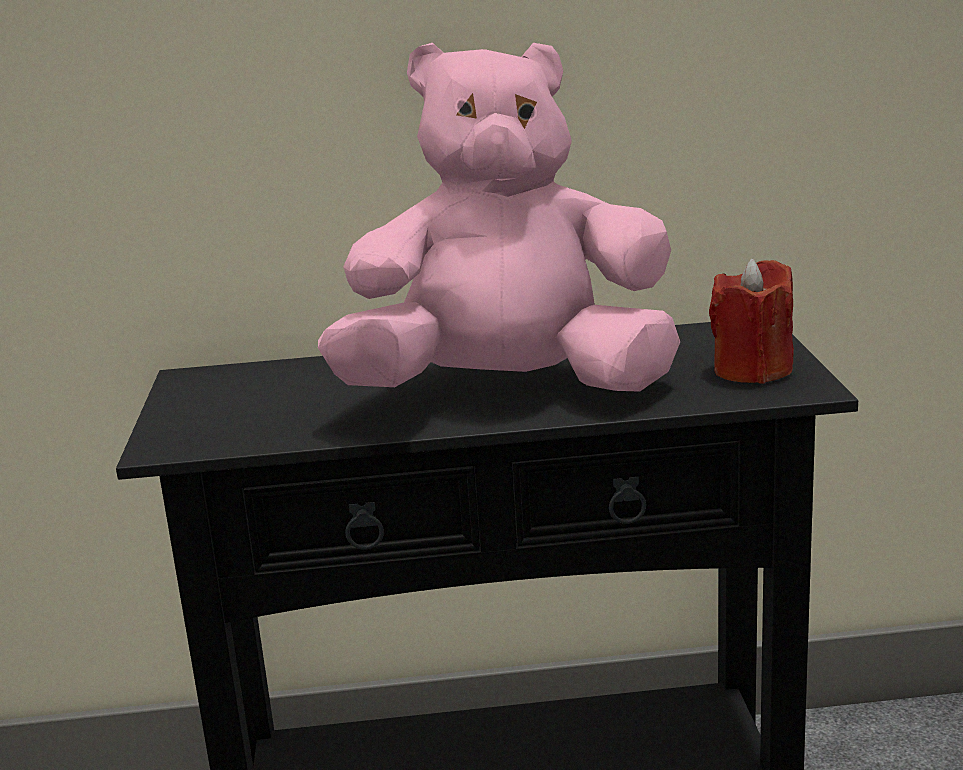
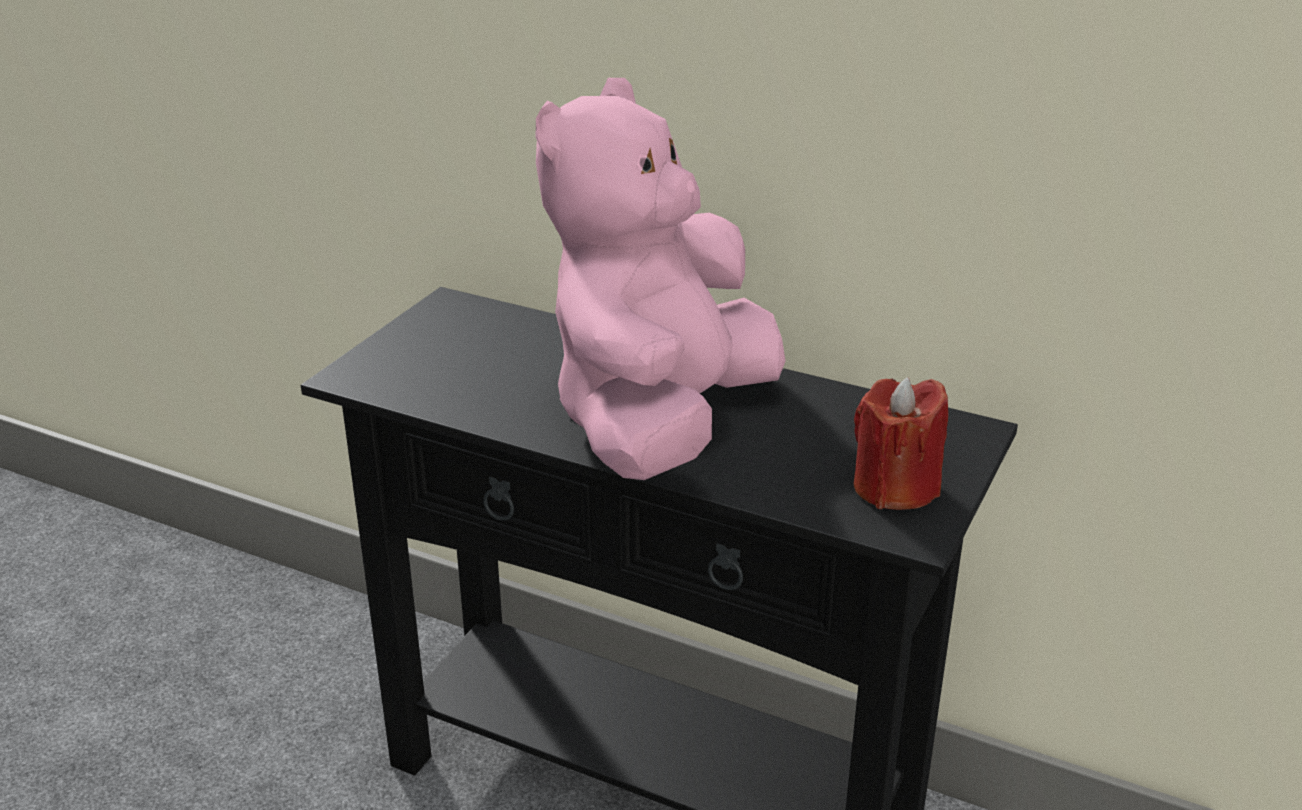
camera: 30 degrees right, 10 degrees up
(510, 391) = (660, 423): pink plush toy -> pink plush toy turned 90 degrees counterclockwise

